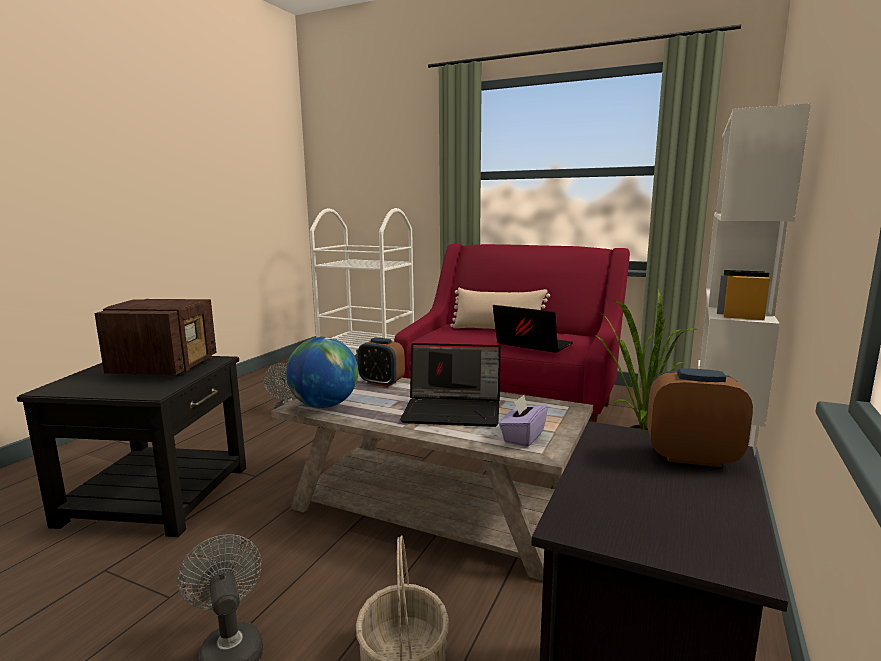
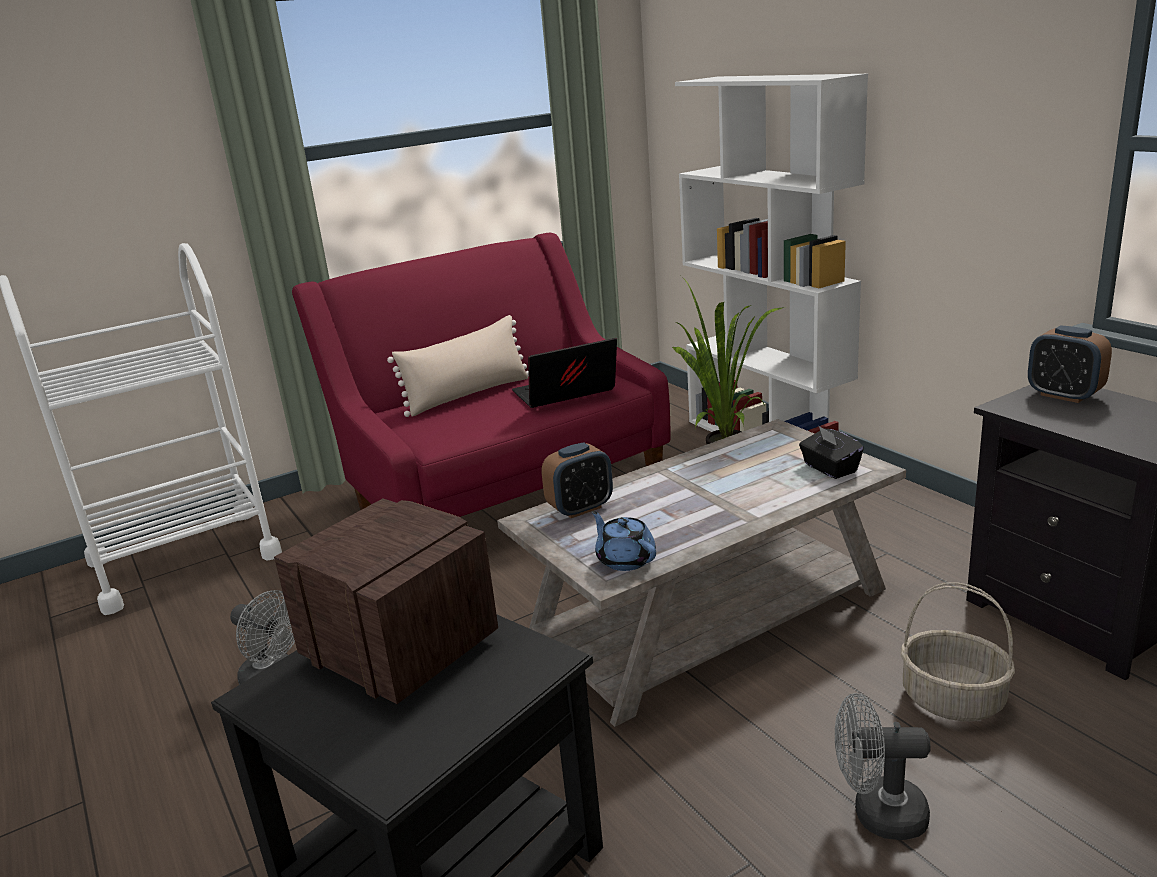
camera: 55 degrees left, 10 degrees up
(324, 405) = (625, 559): globe -> blue teapot
(454, 411) = (727, 485): laptop -> none
(523, 437) = (829, 468): purple tissue box -> black tissue box
(691, 457) = (1064, 395): alarm clock -> alarm clock turned 90 degrees counterclockwise

